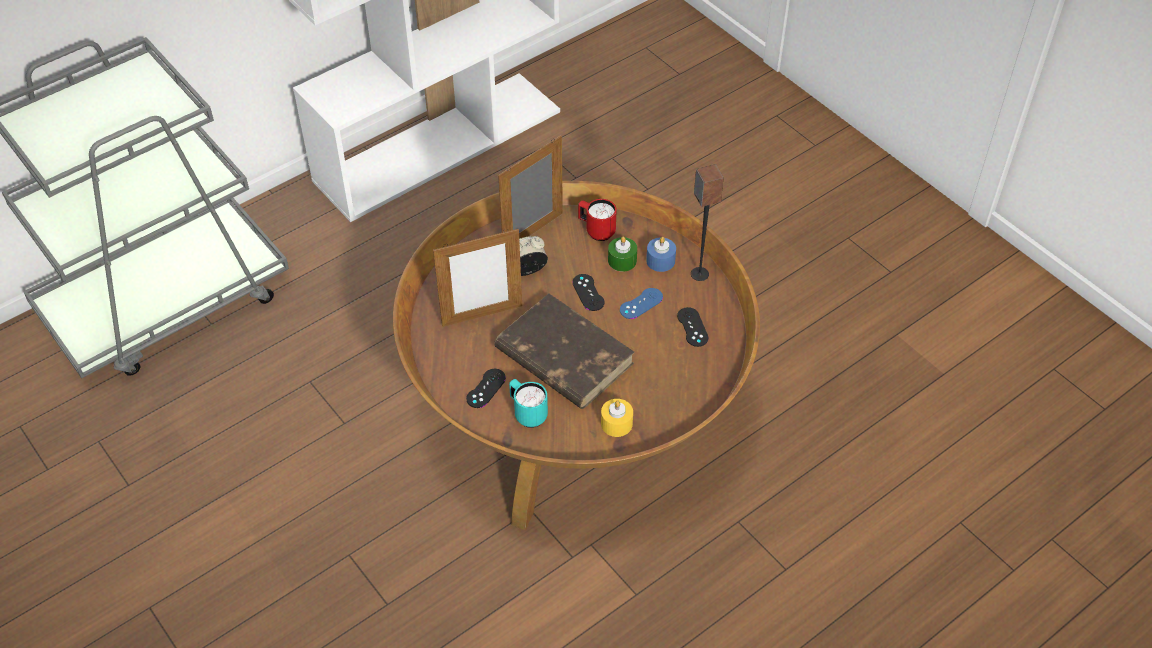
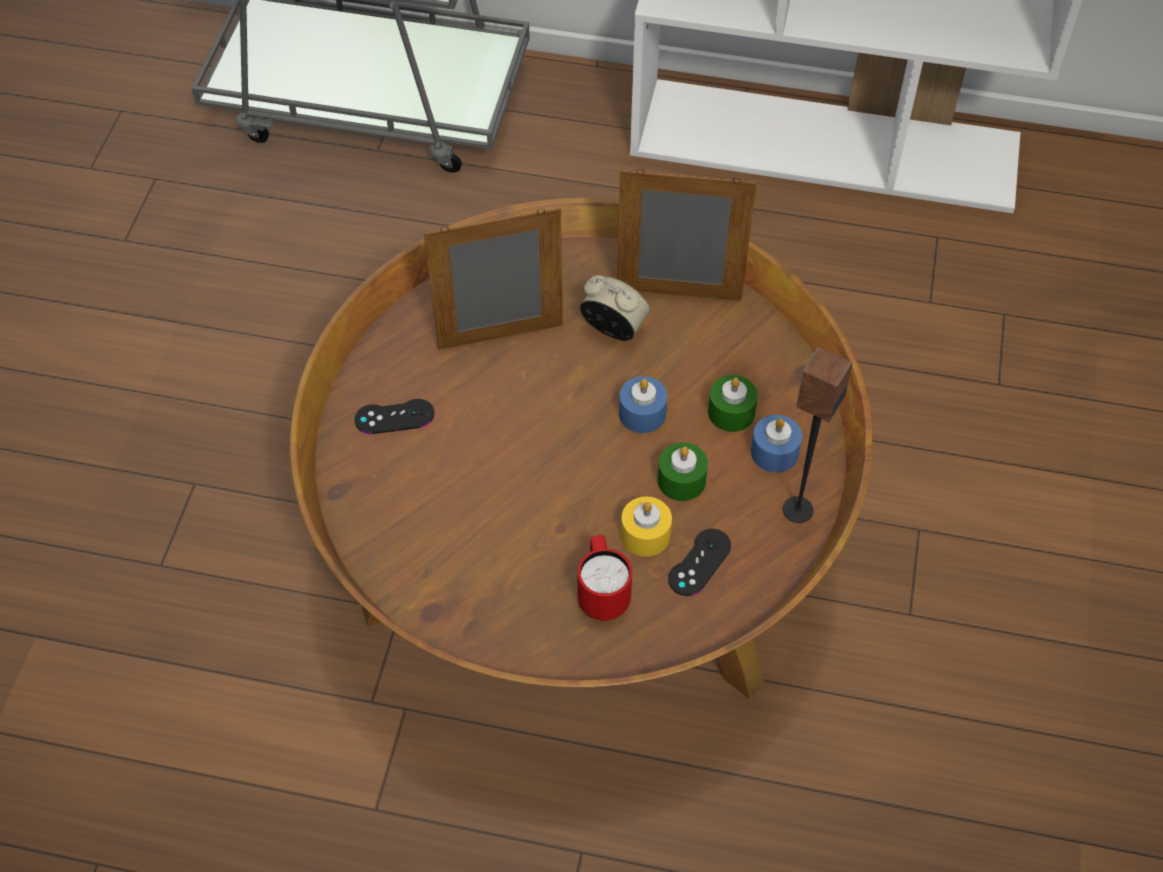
camera: 50 degrees right, 5 degrees up
(482, 315) = (500, 336): picture frame -> picture frame turned 135 degrees clockwise
(527, 414) = (393, 484): turquoise mug -> none
(563, 356) = (516, 457): brown book -> none
(588, 292) = (642, 414): black game controller -> blue candle
(596, 231) = (751, 353): red mug -> red mug (602, 594)
(616, 423) = (462, 586): yellow candle -> yellow candle (645, 535)
(641, 303) = (681, 480): blue game controller -> green candle

